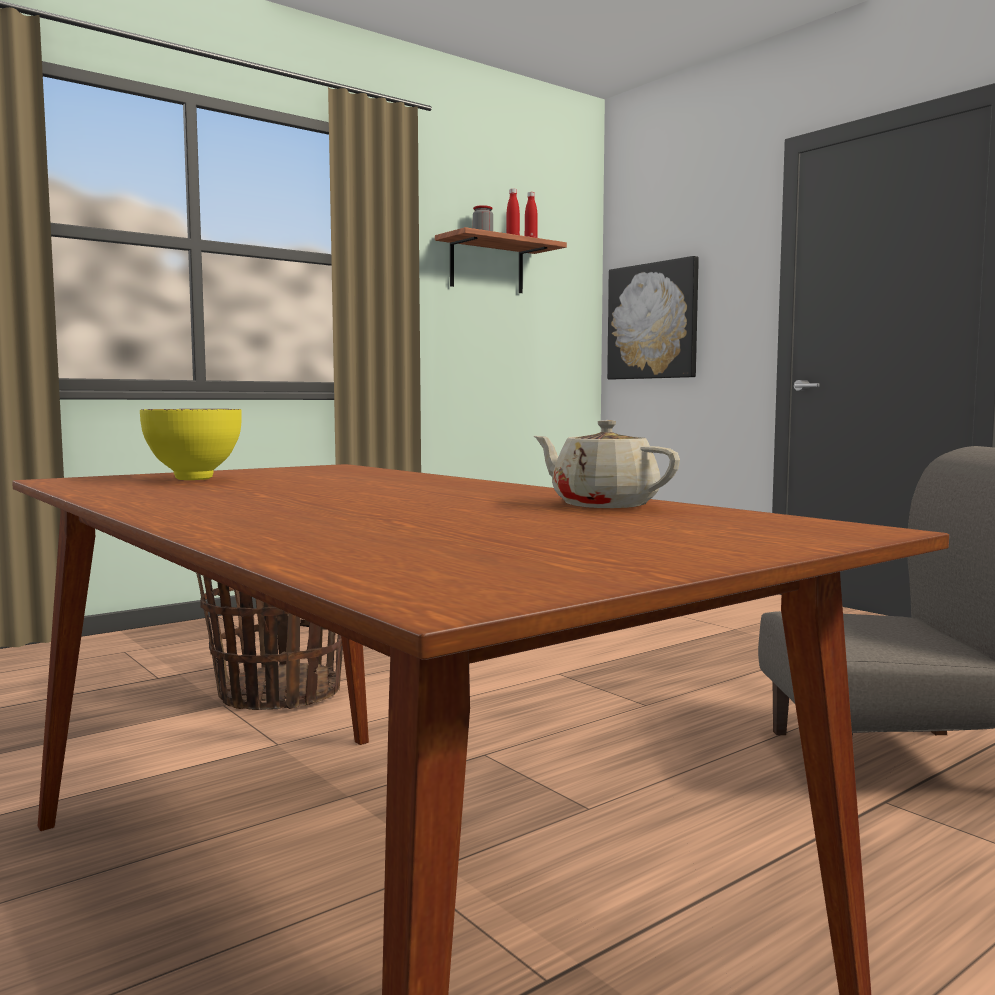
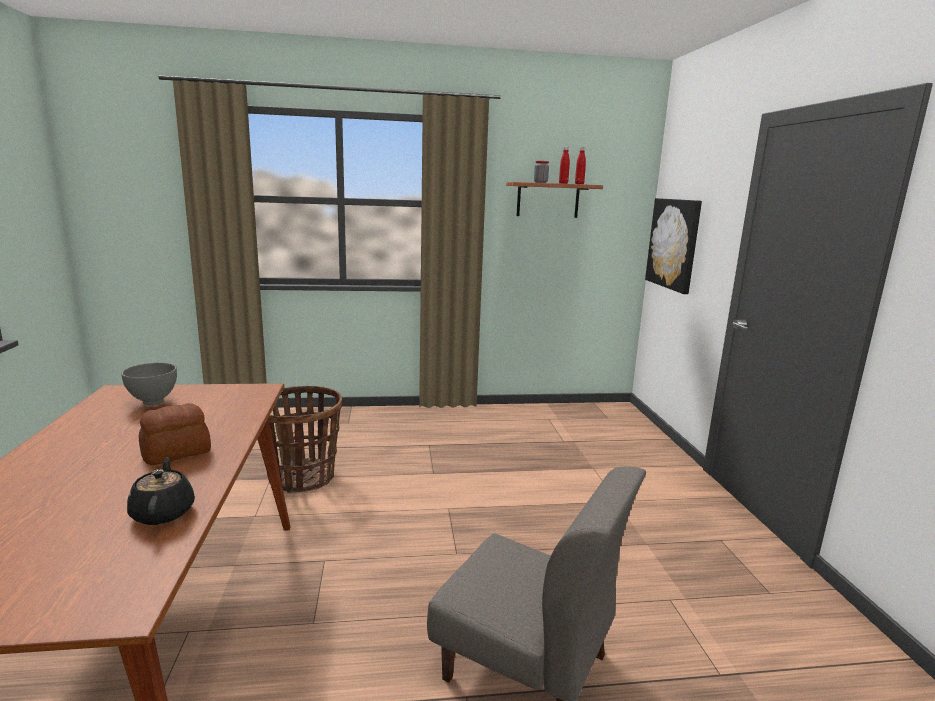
camera: 30 degrees right, 10 degrees up
(195, 479) = (155, 402): yellow bowl -> grey bowl
(422, 489) = (177, 452): none -> bread
(603, 504) = (163, 512): beige teapot -> black teapot

